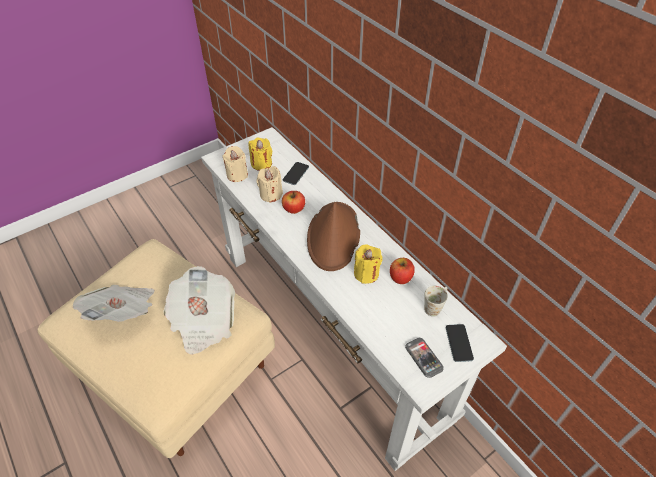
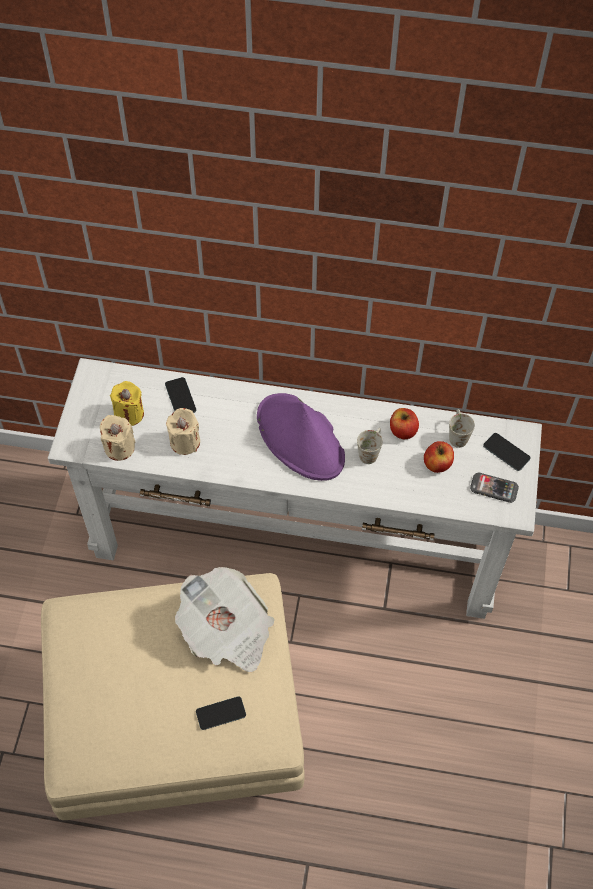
camera: 45 degrees left, 10 degrees up
(123, 312) = (134, 695): newspaper -> none
(147, 360) = (221, 713): none -> phone
(294, 209) = (228, 439): apple -> apple (437, 464)
(333, 237) = (301, 438): brown hat -> purple hat
(366, 273) = (370, 451): yellow candle -> white mug

